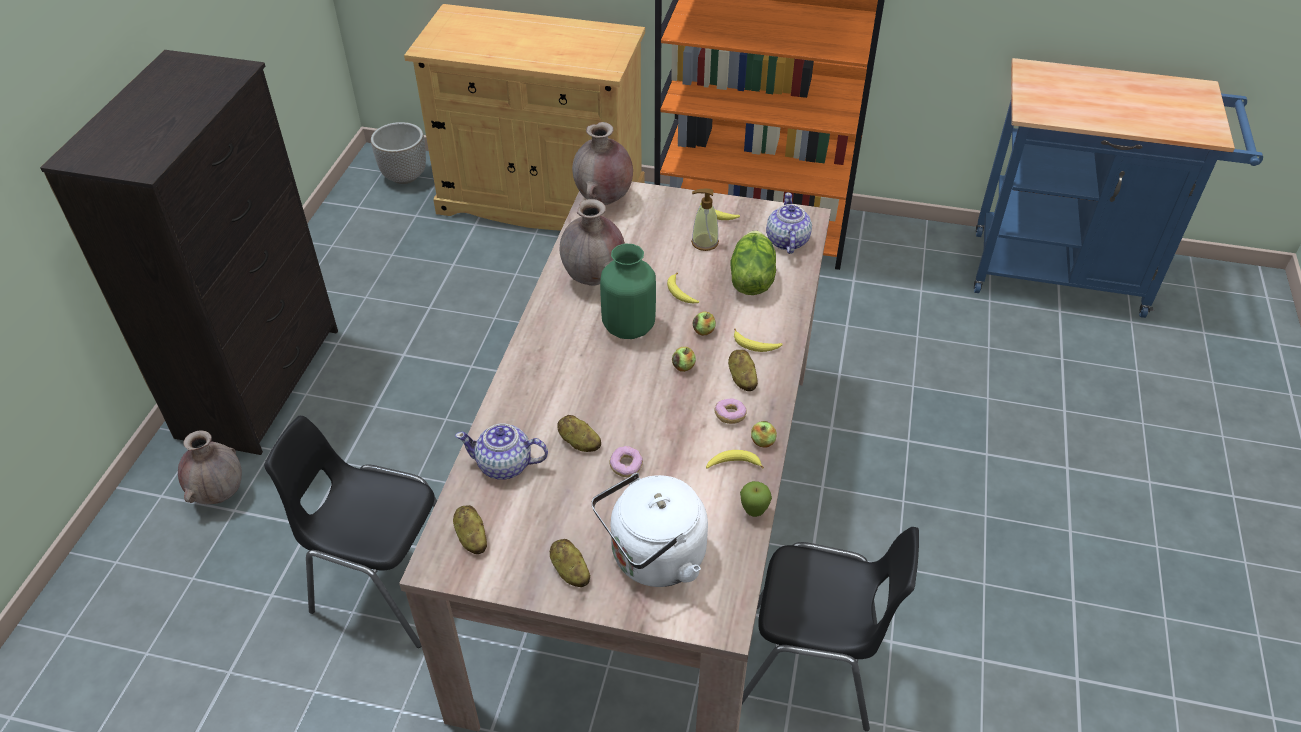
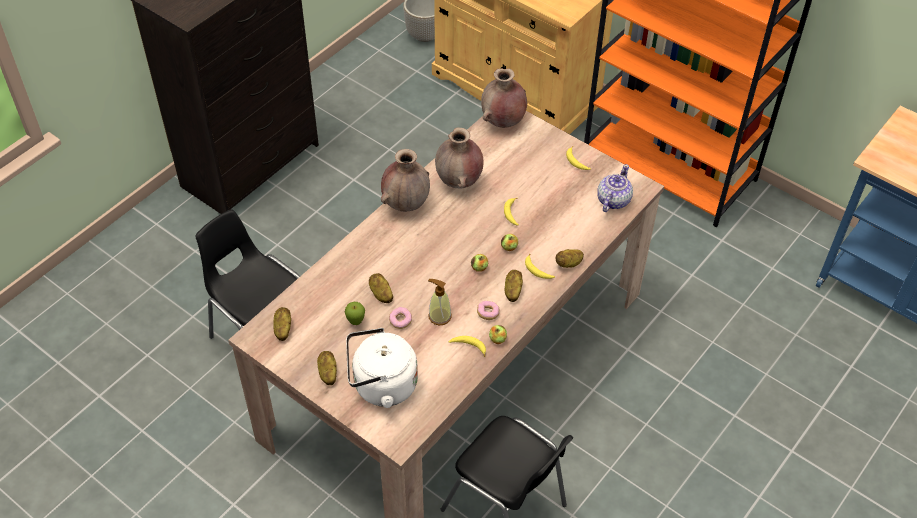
camera: 25 degrees right, 5 degrees up
(220, 494) = (191, 236): brown vase -> brown vase (406, 204)
(505, 465) = (327, 291): teapot -> none
(628, 327) = (460, 226): green vase -> none
(704, 242) = (553, 181): soap dispenser -> soap dispenser (439, 316)
(750, 279) = (566, 221): lettuce -> none
(753, 512) = (461, 382): apple -> apple (356, 322)
(786, 325) = (569, 264): none -> potato

